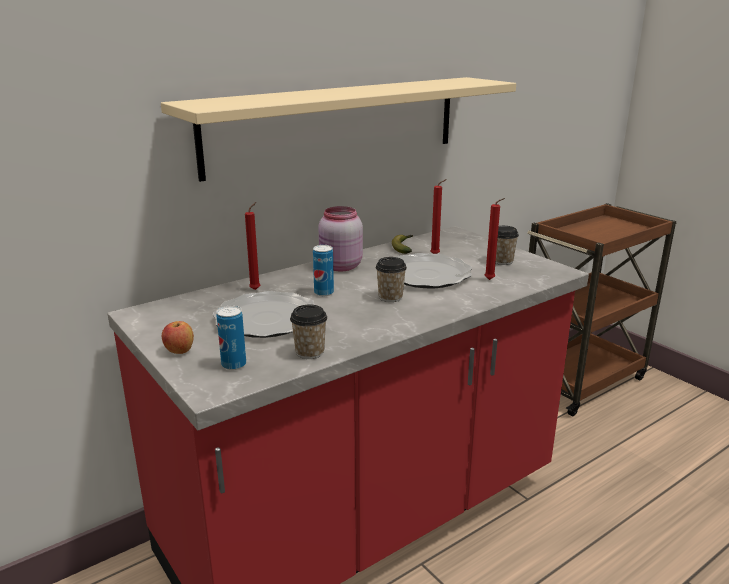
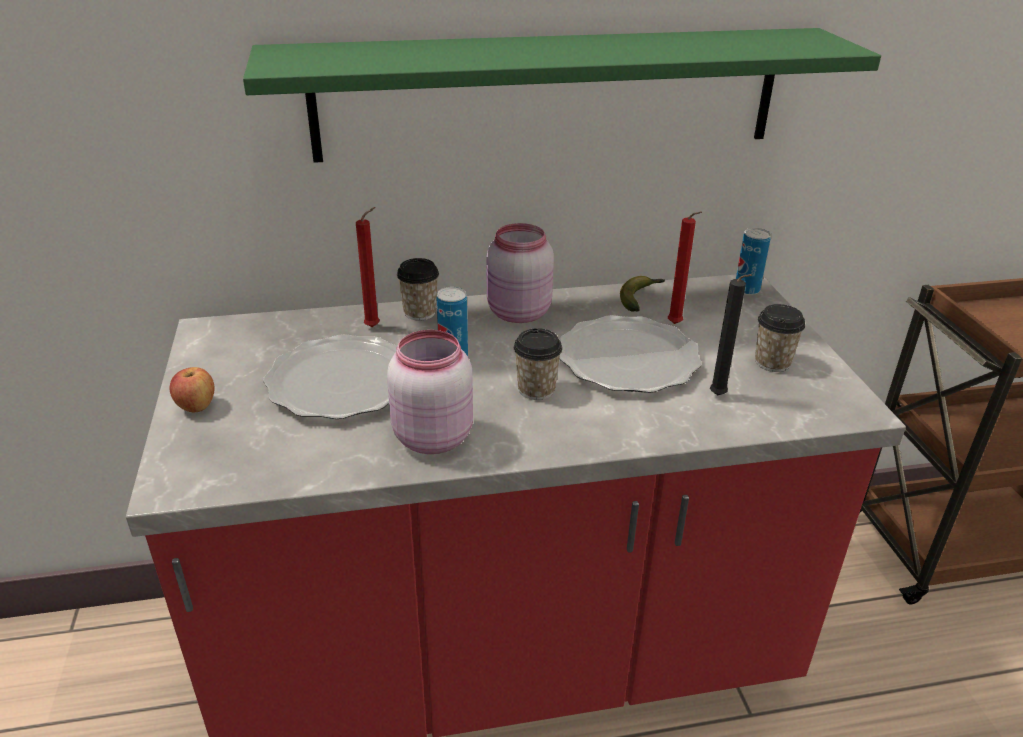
camera: 25 degrees right, 10 degrees up
(234, 365) = (235, 450): can -> can (746, 290)
(310, 352) = (341, 459): cup -> cup (420, 312)
(337, 124) = (549, 94): beige shelf -> green shelf
(353, 330) = (431, 436): none -> pink jar
(491, 280) = (719, 397): red candle -> black candle

